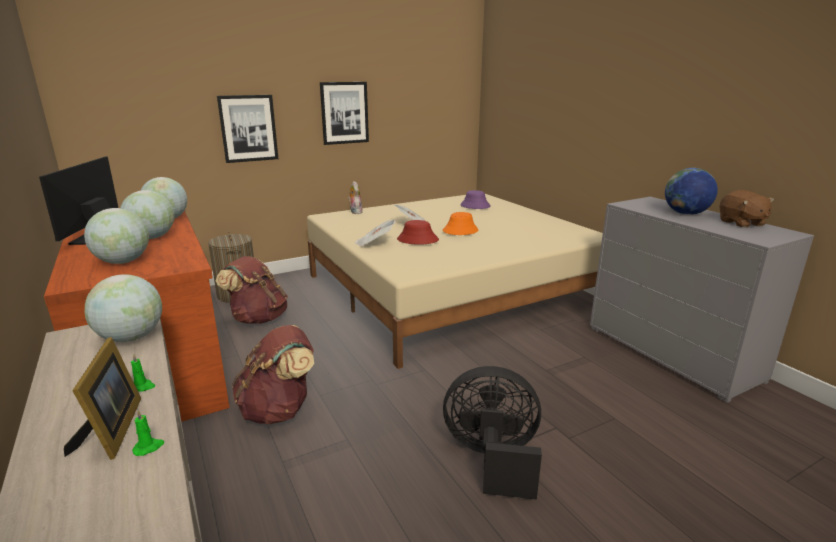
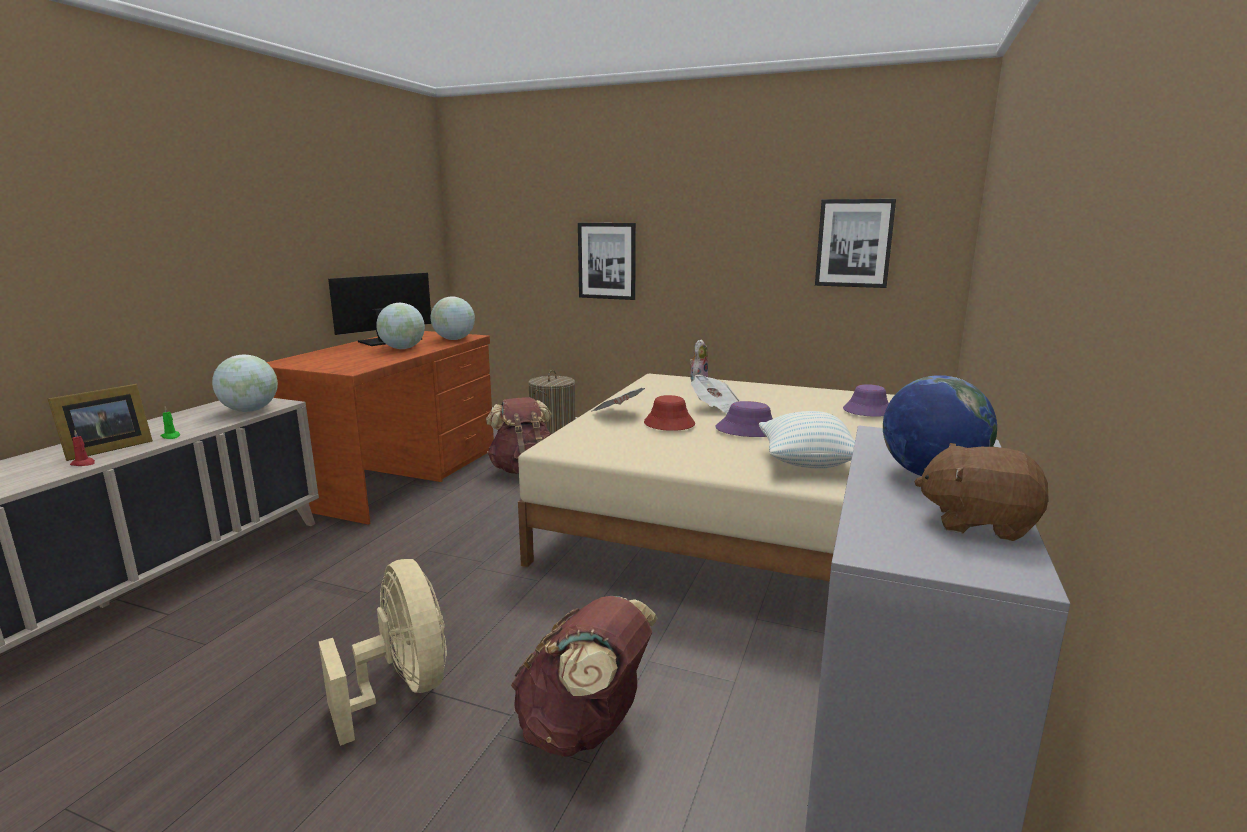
camera: 50 degrees right, 5 degrees down
(123, 262) = (337, 358): globe -> none
(149, 447) = (83, 463): green candle -> red candle
(279, 410) = (385, 544): brown backpack -> brown backpack (584, 729)
(344, 113) = (725, 249): picture -> picture (854, 243)
(460, 231) = (747, 430): orange hat -> purple hat
(492, 459) = (402, 689): black fan -> beige fan
(525, 237) = (807, 463): none -> pillow
(741, 223) = (977, 522): brown plush toy -> brown plush toy turned 75 degrees clockwise

